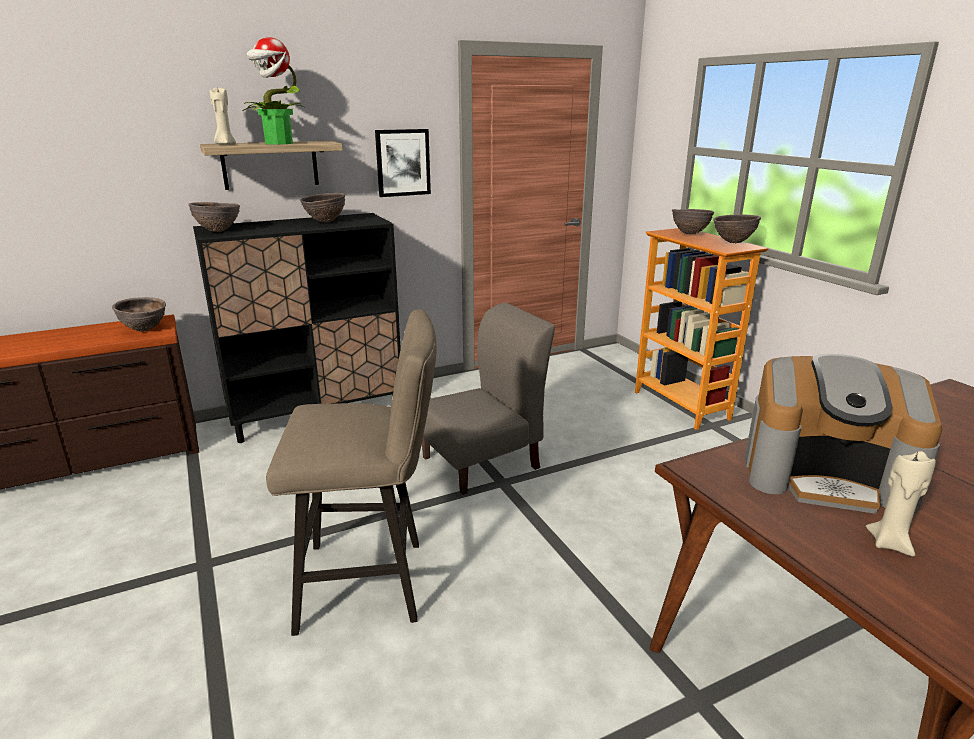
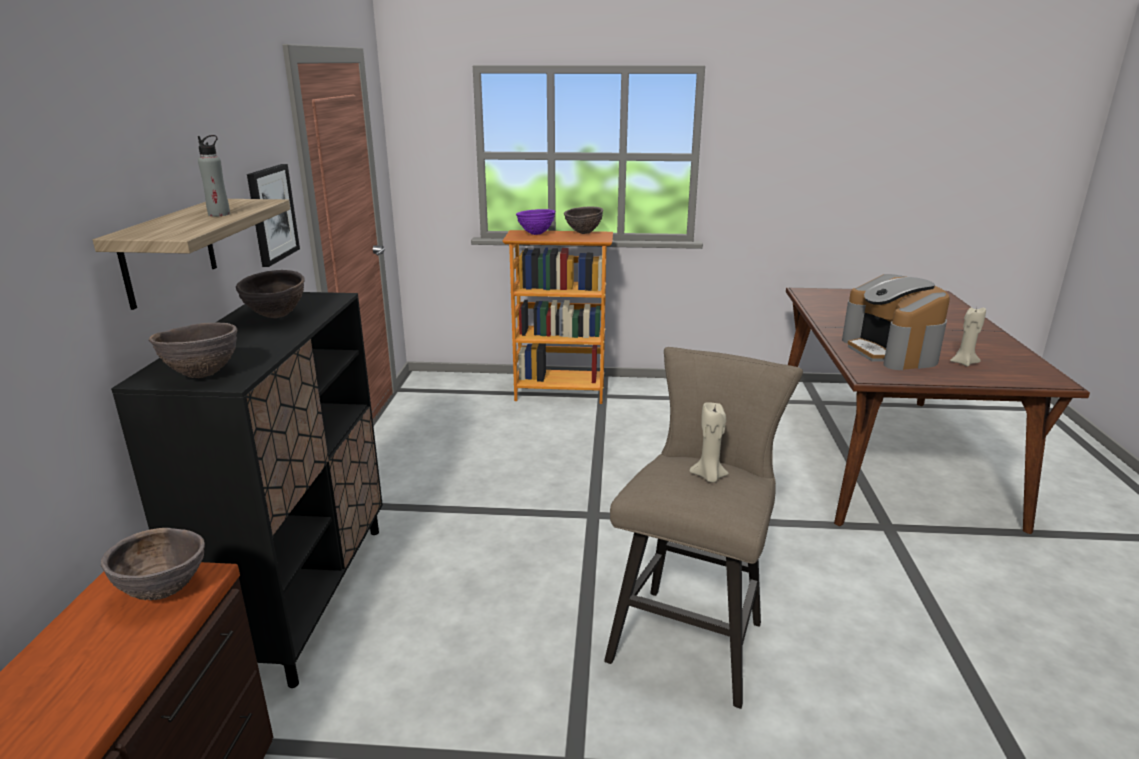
camera: 60 degrees left, 0 degrees up
(225, 144) = (159, 230): beige candle -> beige candle (709, 477)
(278, 143) = (219, 214): potted plant -> grey bottle
(482, 462) = (548, 514): grey chair -> none
(690, 234) = (536, 234): brown bowl -> purple bowl
(826, 476) = (891, 351): coffee machine -> coffee machine turned 120 degrees clockwise

